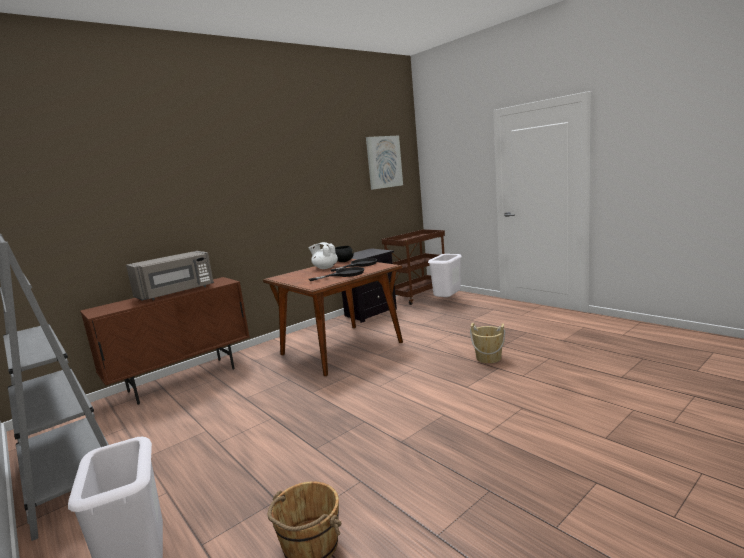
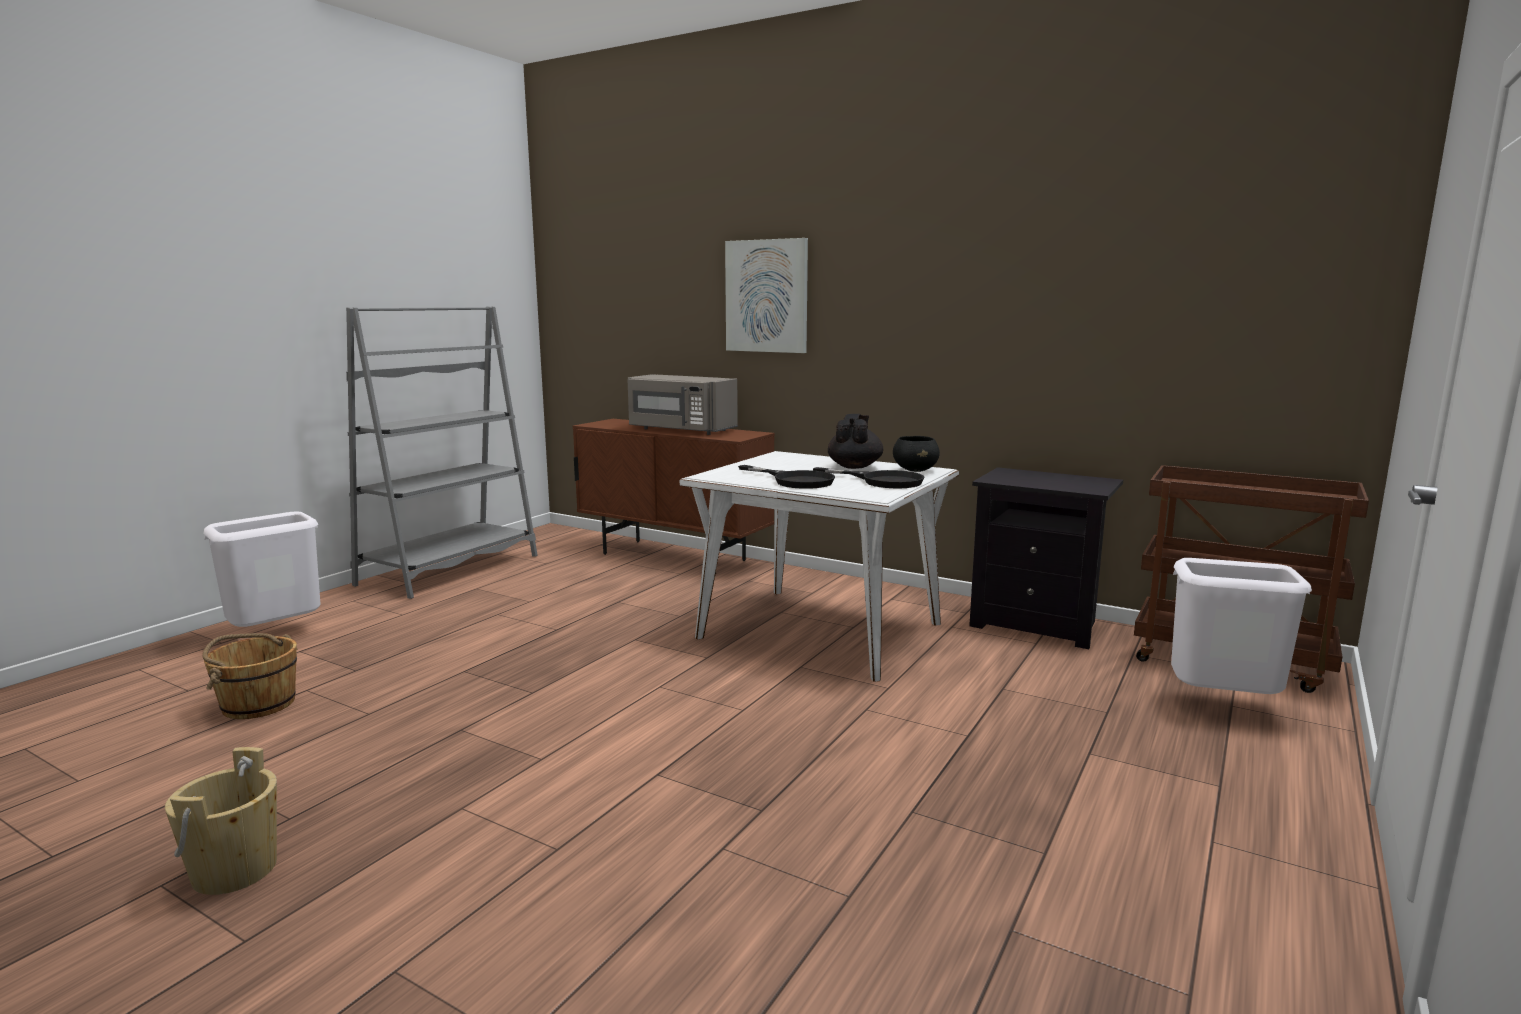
camera: 70 degrees right, 0 degrees up
(325, 268) = (854, 466): white teapot -> black teapot
(342, 348) = (821, 631): brown dining table -> white dining table
(384, 162) = (1243, 255): picture -> picture (767, 296)
(488, 358) = (819, 794): beige bucket -> beige bucket (235, 870)

